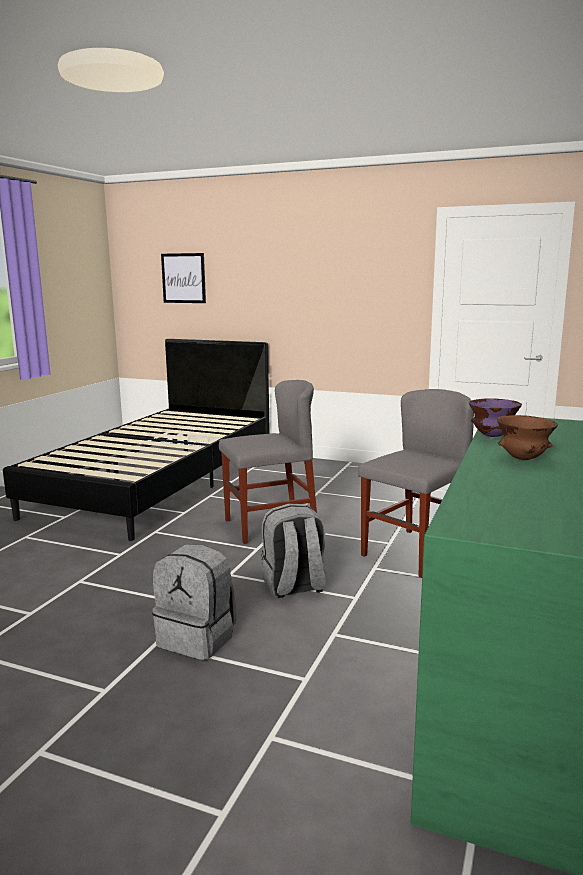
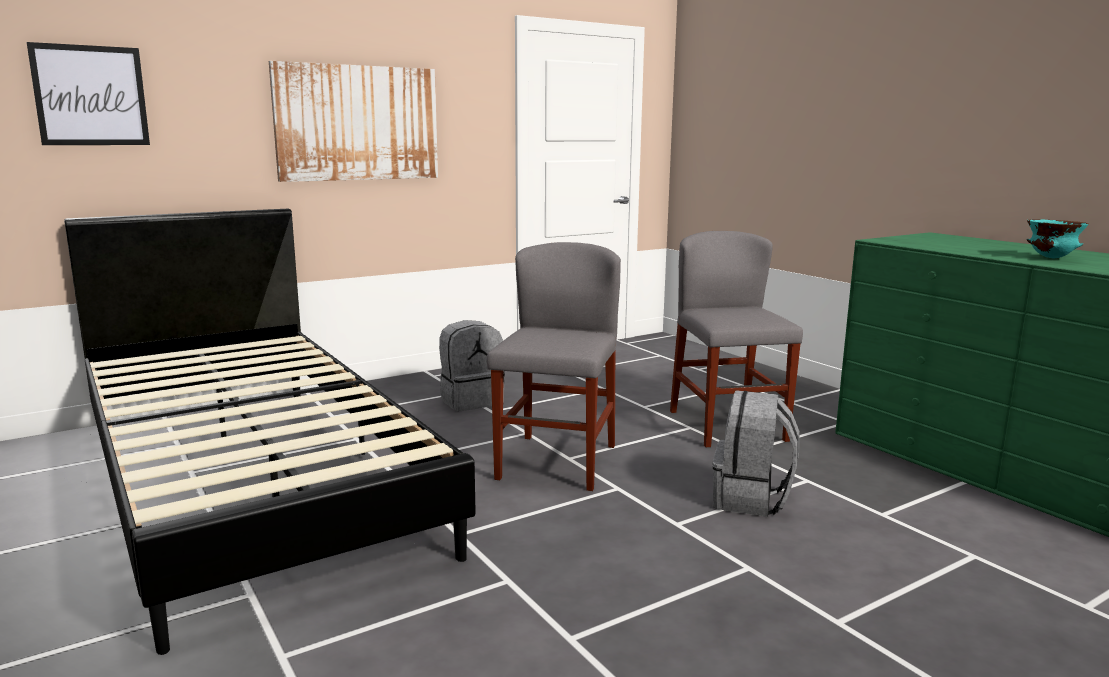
camera: 55 degrees left, 0 degrees up
(198, 638) = (843, 590): grey backpack -> grey backpack (471, 401)
(313, 291) = (358, 123): none -> picture
(491, 436) = (958, 251): purple bowl -> none
(524, 459) = (1051, 258): brown bowl -> turquoise bowl

